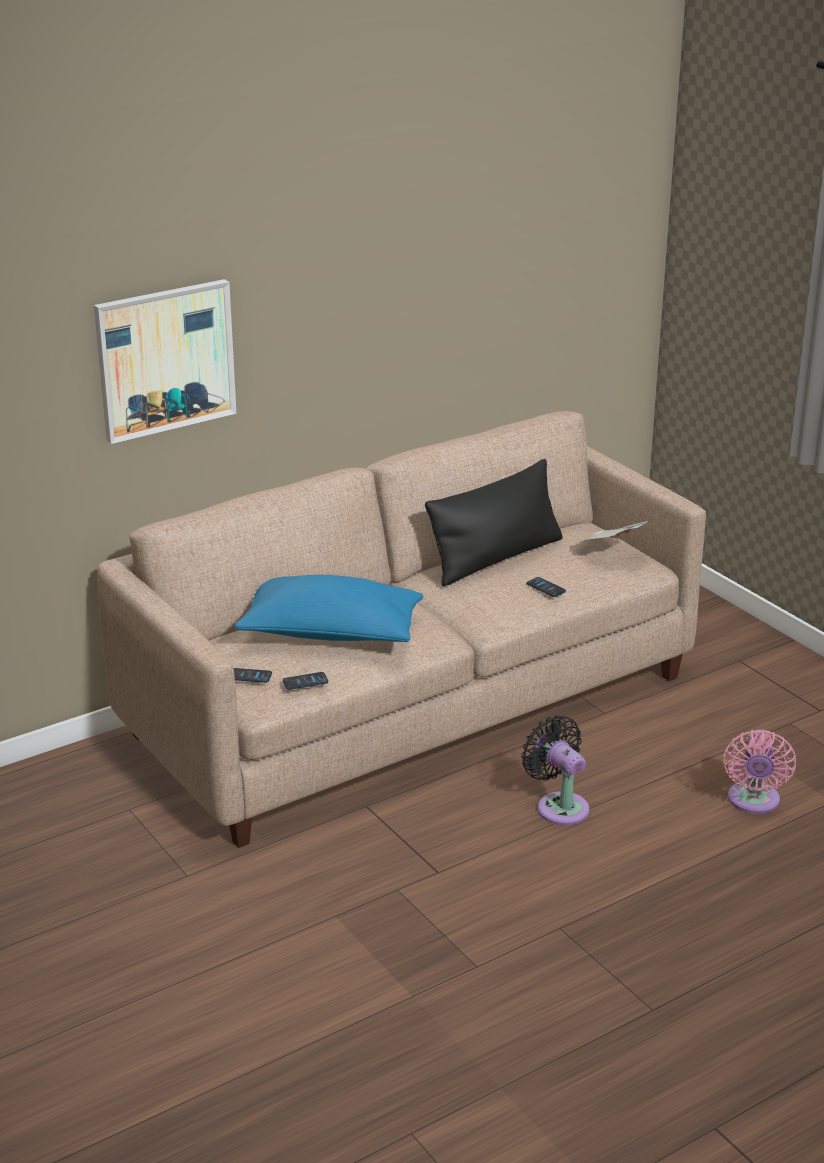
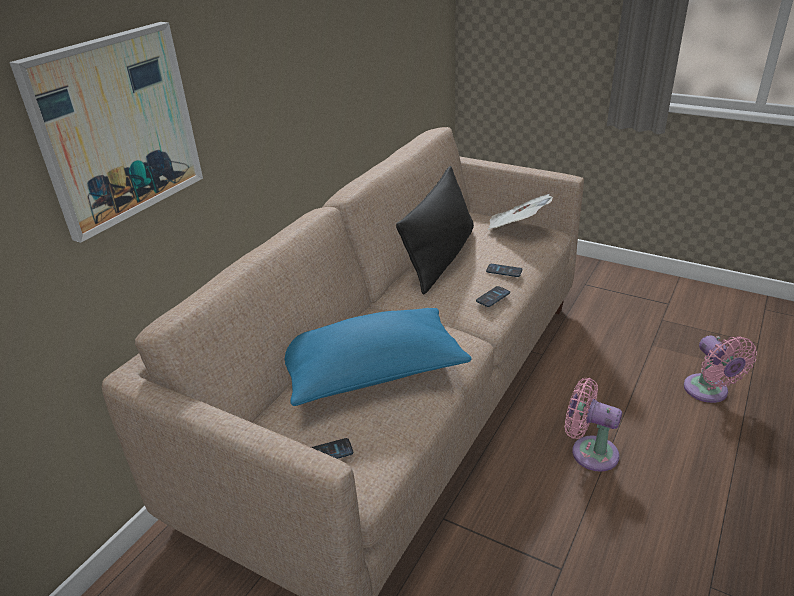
camera: 25 degrees left, 5 degrees up
(305, 682) = (391, 438): phone -> phone (493, 297)
(559, 806) = (589, 452): black fan -> pink fan

